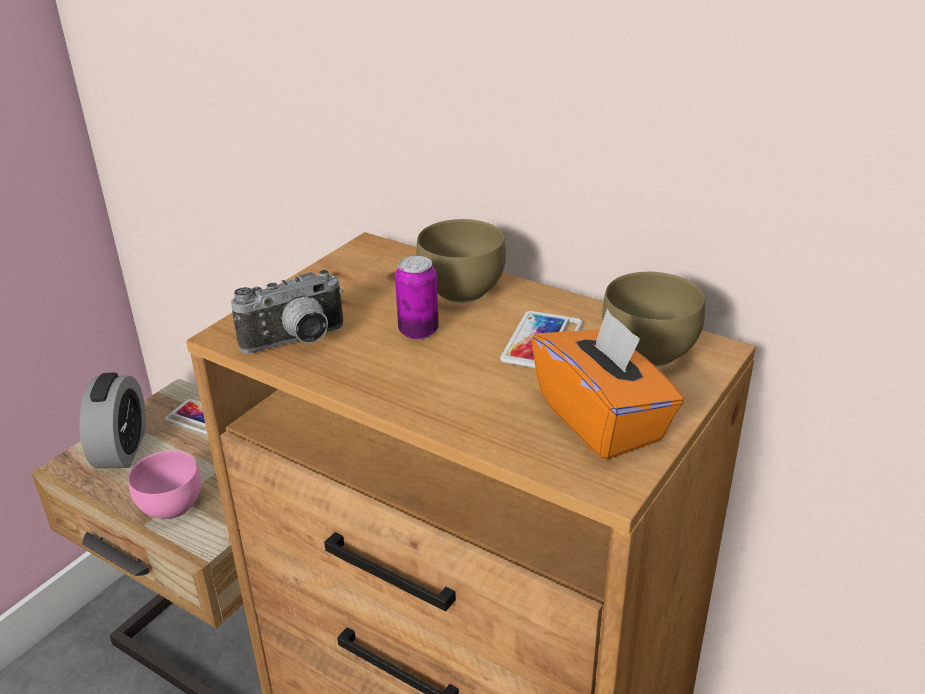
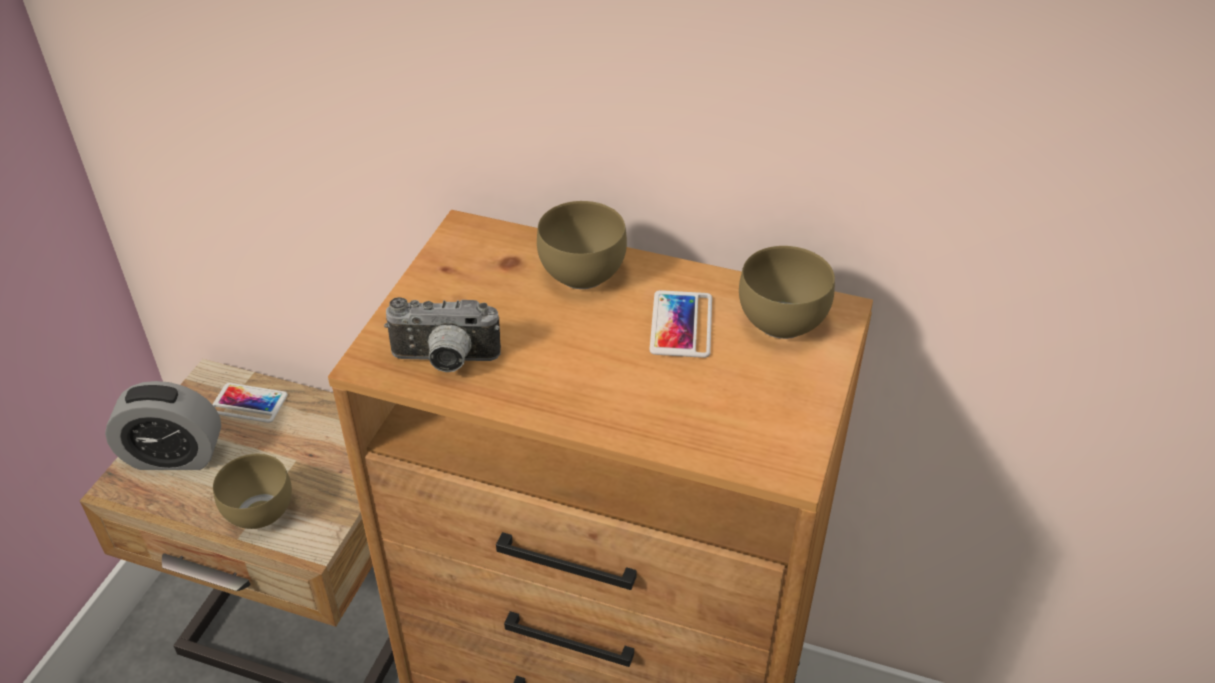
camera: 15 degrees left, 10 degrees up
(121, 449) = (174, 456): alarm clock -> alarm clock turned 105 degrees clockwise
(172, 508) = (261, 514): pink bowl -> brown bowl
(297, 342) = (445, 362): camera -> camera turned 45 degrees clockwise
(418, 331) = (559, 330): can -> none
(602, 420) = (763, 404): orange tissue box -> none

